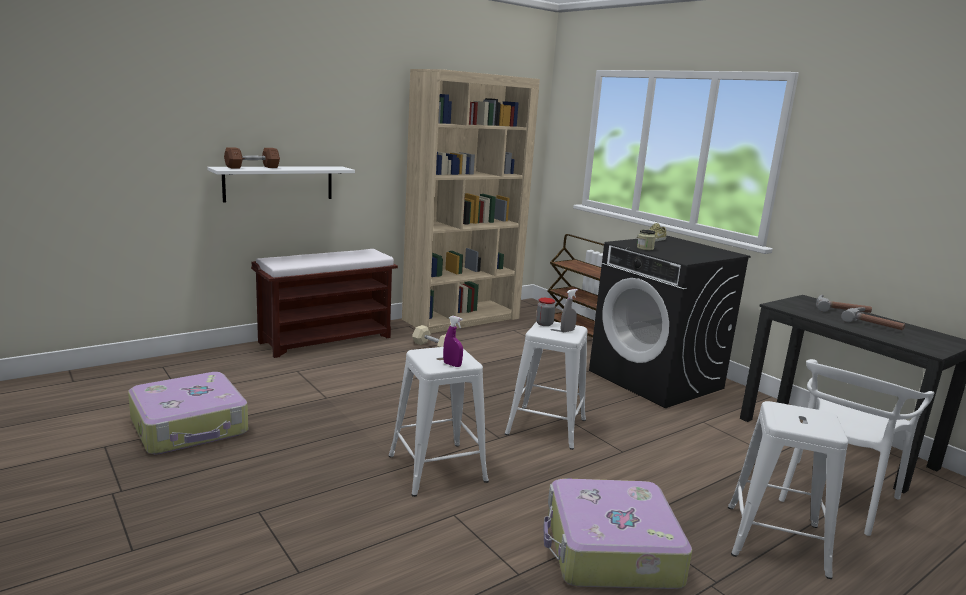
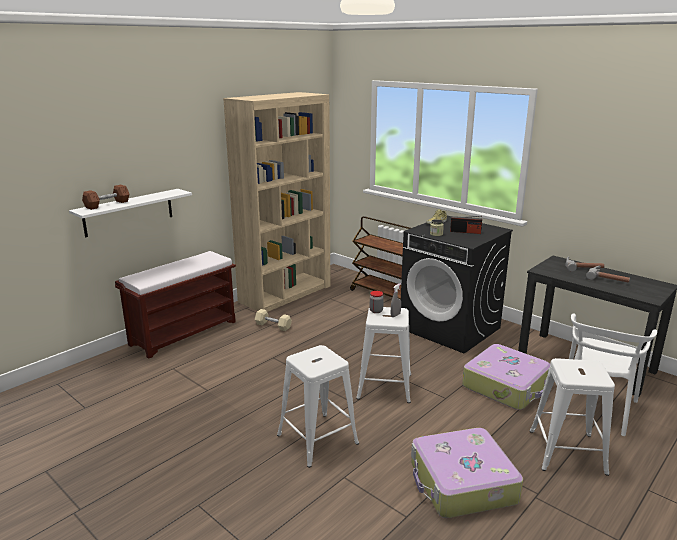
camera: 10 degrees left, 5 degrees up
(190, 426) = (109, 438): suitcase -> suitcase (506, 386)
(452, 365) = (326, 365): purple spray bottle -> none
(685, 251) = (465, 232): none -> radio

